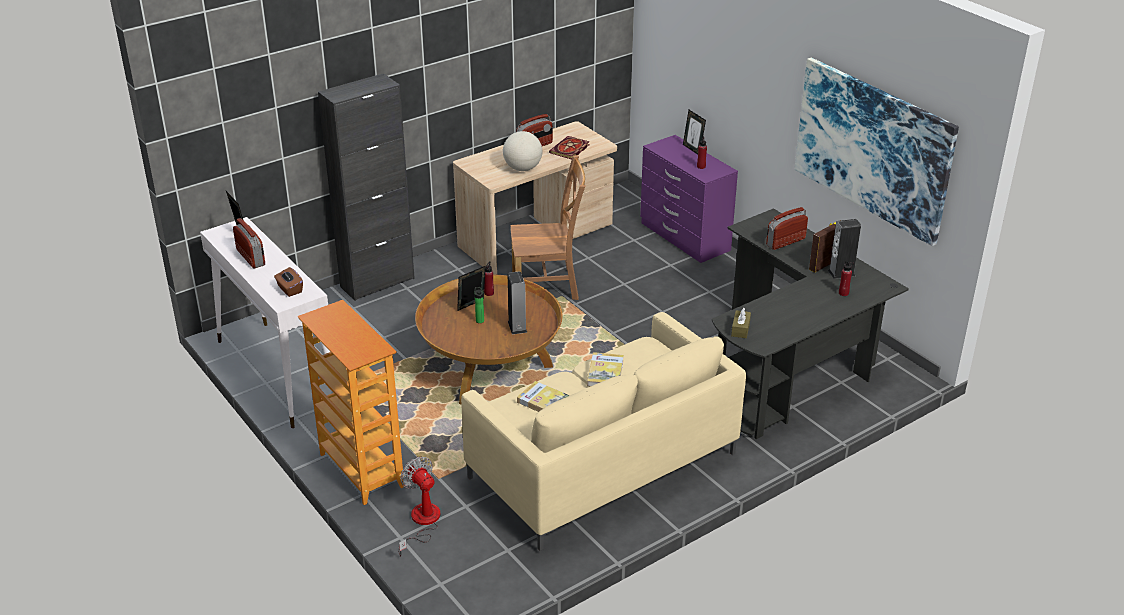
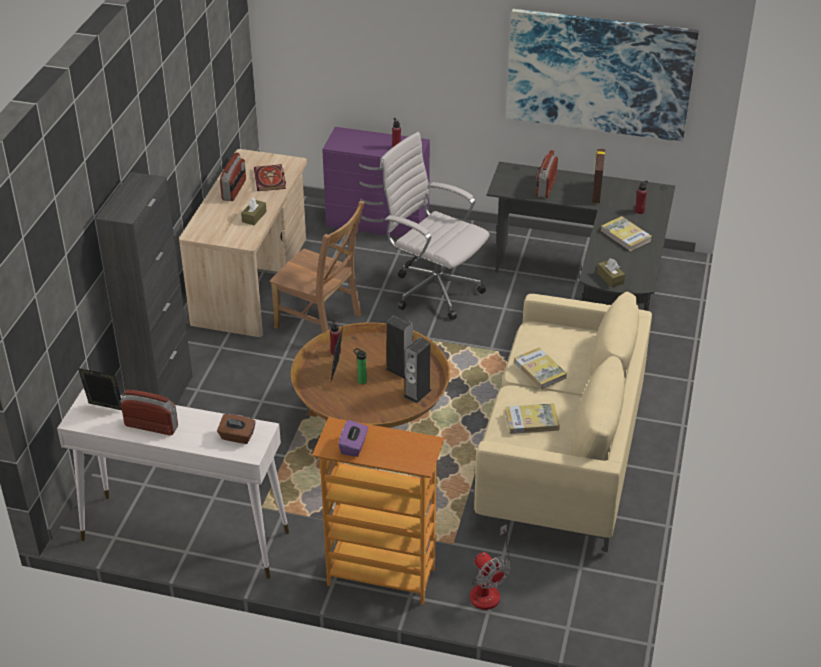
camera: 40 degrees left, 5 degrees up
(330, 325) = (353, 446): none -> purple tissue box
(421, 522) = (488, 588): fan -> fan turned 135 degrees counterclockwise
(522, 168) = (254, 217): globe -> brown tissue box
(548, 285) = (321, 322): brown chair -> brown chair turned 75 degrees clockwise
(663, 302) = (433, 290): none -> white office chair
(693, 149) = (368, 134): picture frame -> none
(802, 305) = (625, 235): none -> book
(841, 273) = (617, 195): speaker -> speaker (417, 393)

